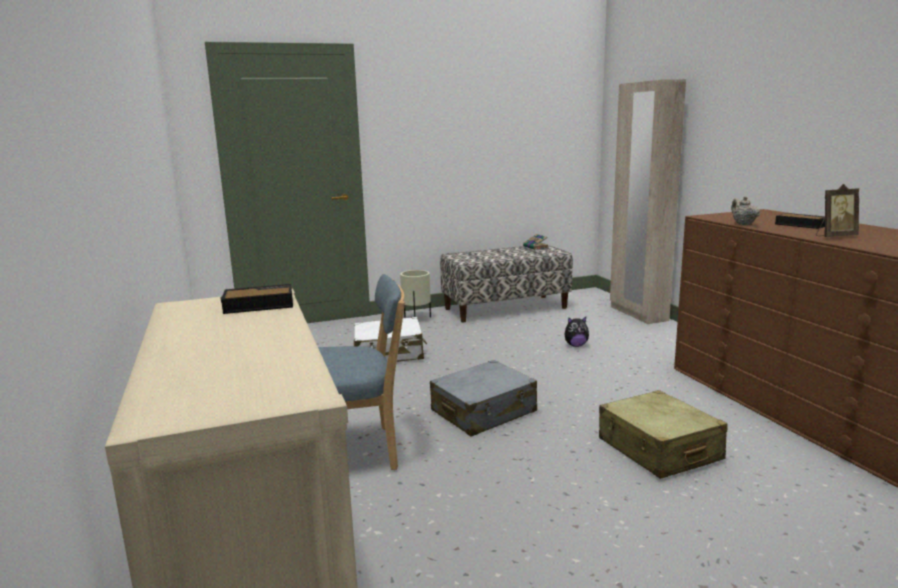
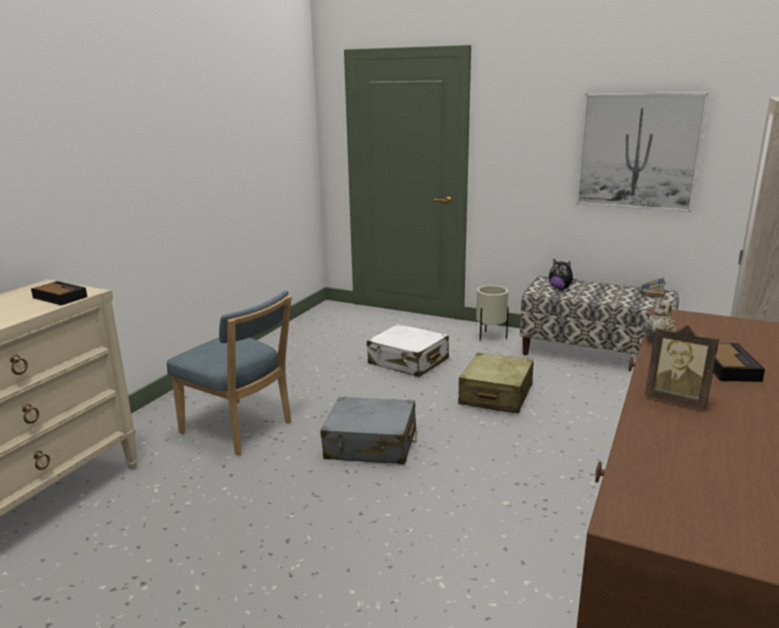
camera: 45 degrees right, 5 degrees up
(503, 136) = (638, 151): none -> picture
(575, 345) = (578, 421): plush toy -> plush toy (560, 288)
(659, 450) = (425, 557): beige suitcase -> beige suitcase (496, 395)

